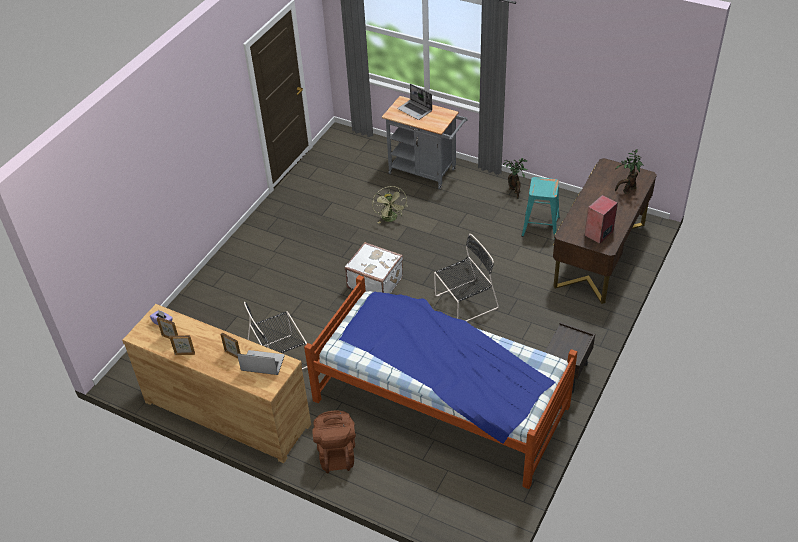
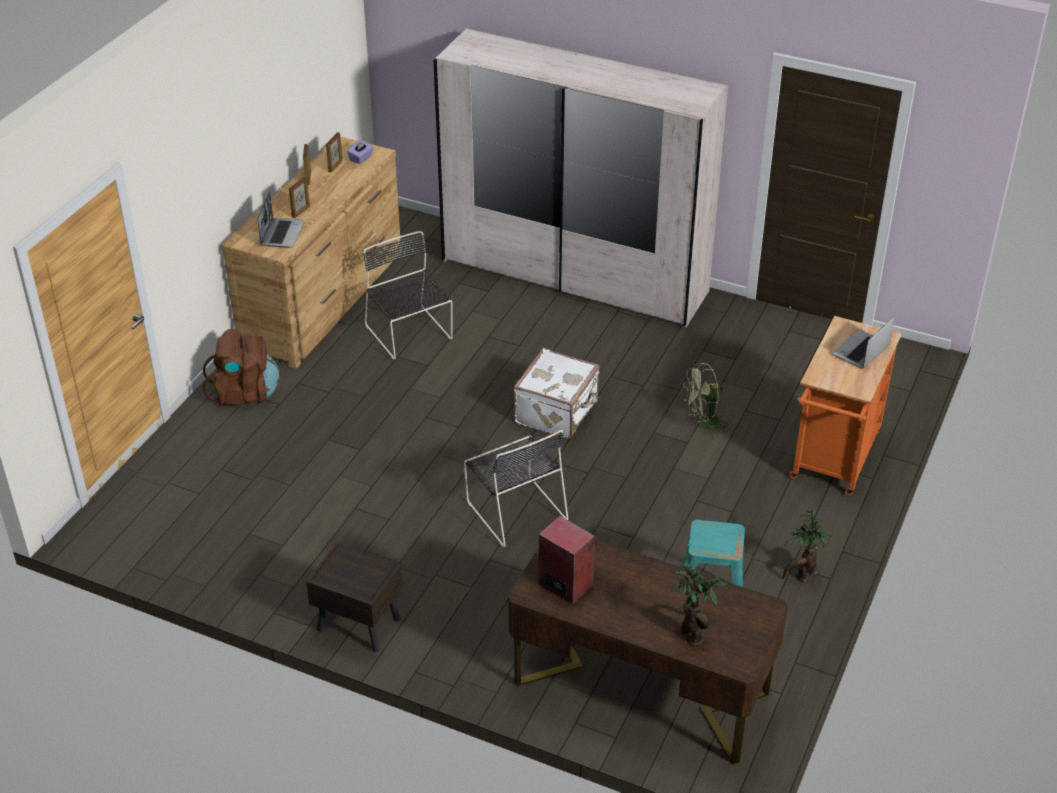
camera: 85 degrees right, 5 degrees down
(230, 270) = (575, 276): none -> white wardrobe
(426, 172) = (833, 460): grey cart -> orange cart
(440, 402) = (317, 485): bed -> none

